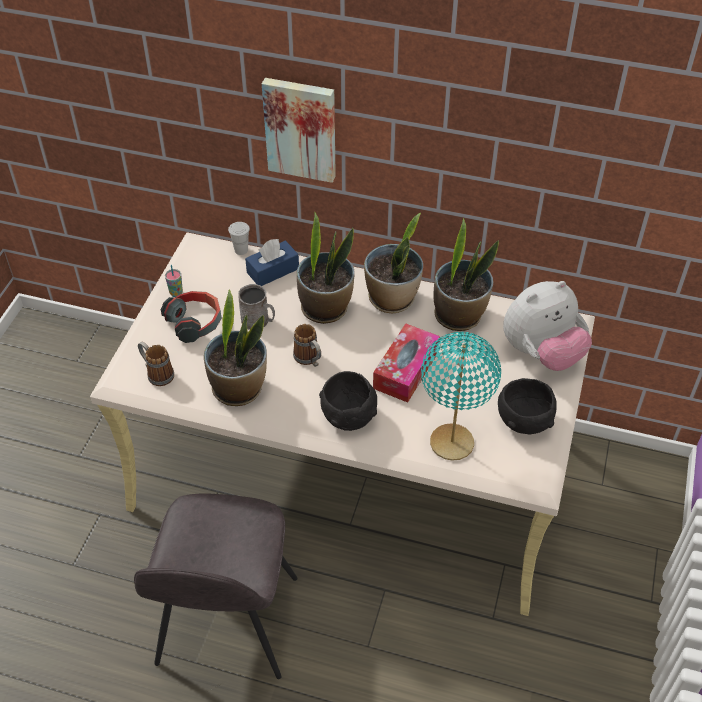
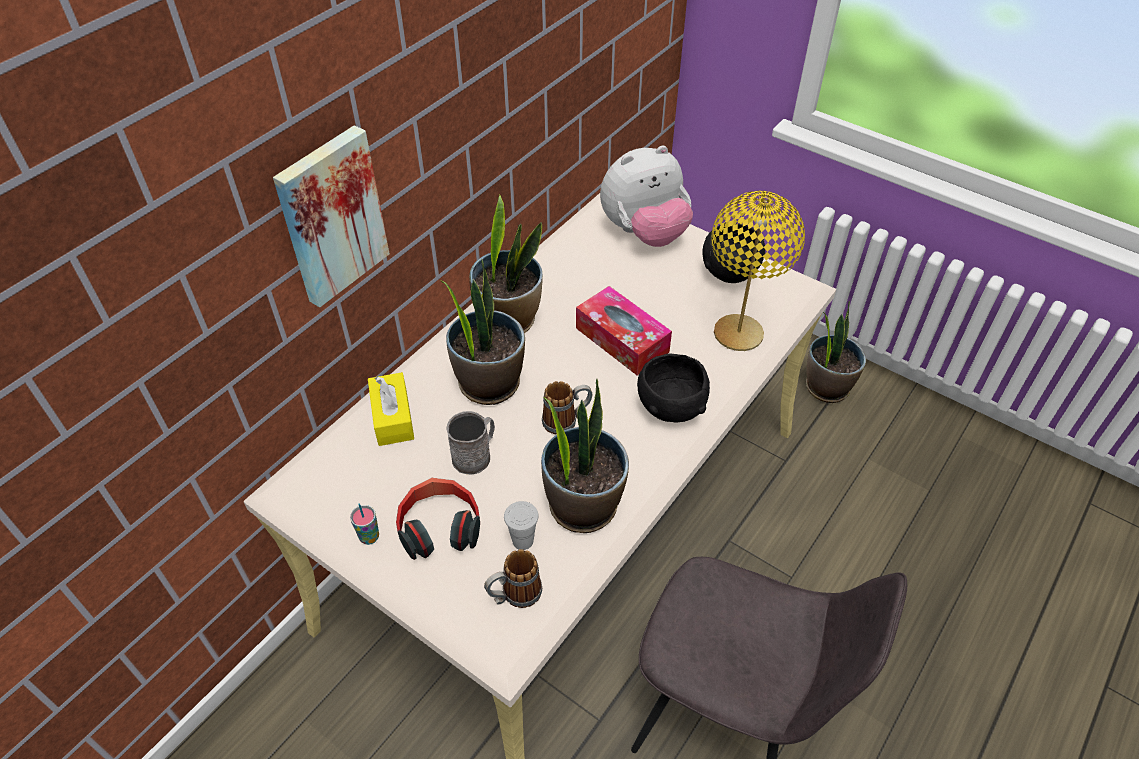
camera: 70 degrees left, 0 degrees up
(241, 250) = (332, 442): white cup -> white cup (523, 540)
(273, 271) = (393, 417): blue tissue box -> yellow tissue box
(451, 443) = (739, 334): turquoise table lamp -> yellow table lamp
(459, 315) = (562, 275): potted plant -> potted plant (826, 387)
(541, 353) = (644, 233): plush toy -> plush toy turned 75 degrees clockwise

